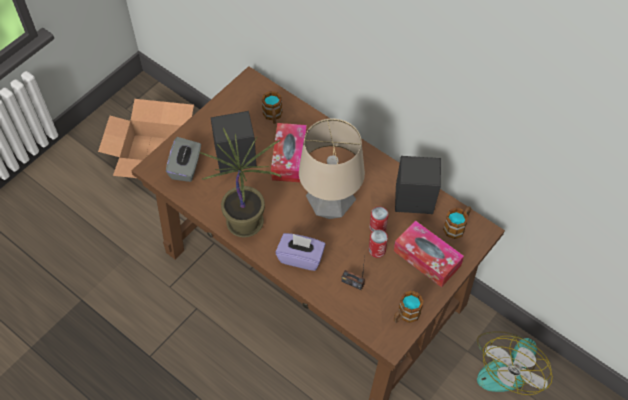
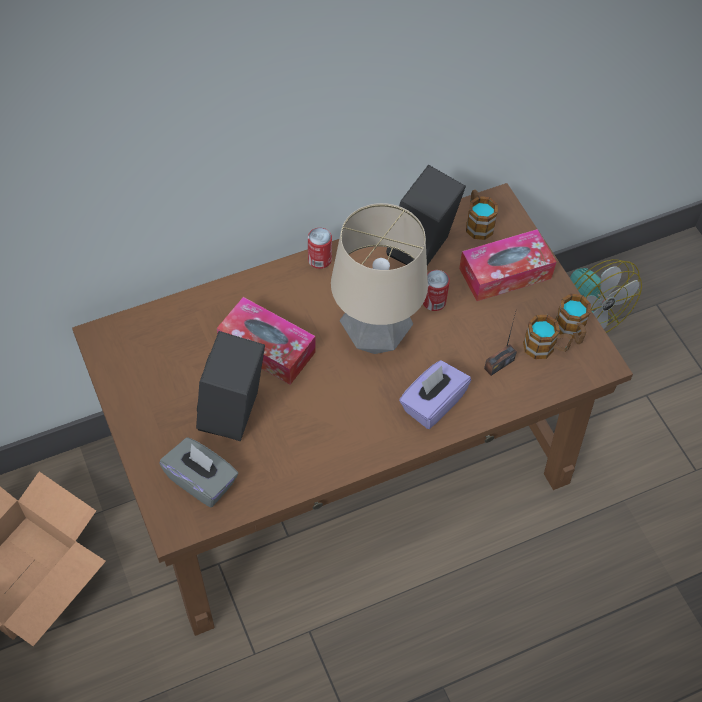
camera: 65 degrees left, 0 degrees up
(247, 222) = (342, 443): potted plant -> none
(273, 116) = (183, 336): mug -> mug (545, 348)
(377, 250) = (466, 317): can -> can (319, 259)

